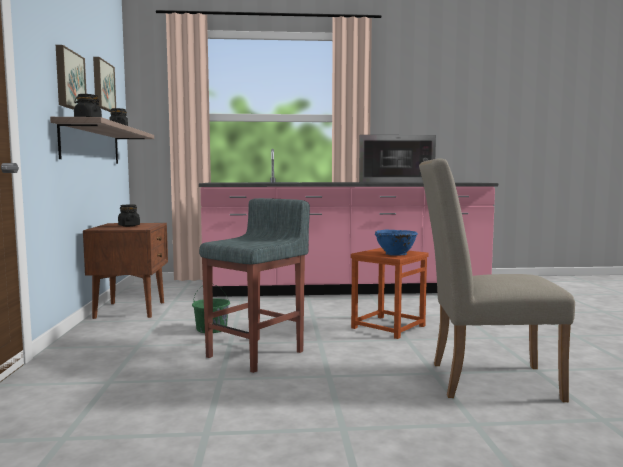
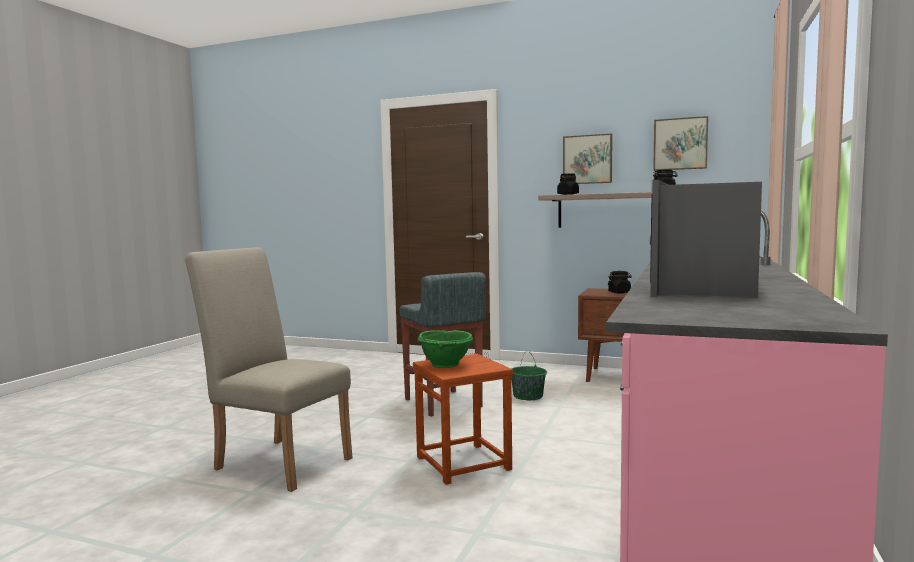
camera: 115 degrees right, 0 degrees up
(395, 254) = (446, 364): blue bowl -> green bowl
(483, 380) = (277, 461): beige chair -> beige chair turned 90 degrees counterclockwise

